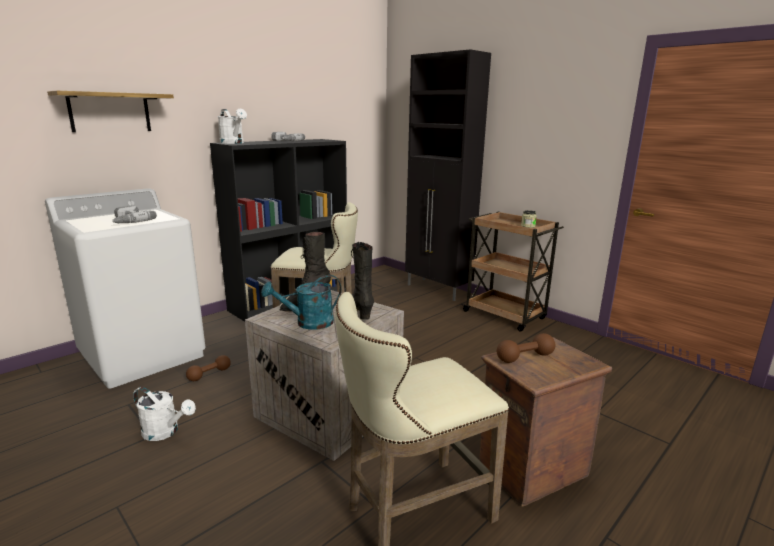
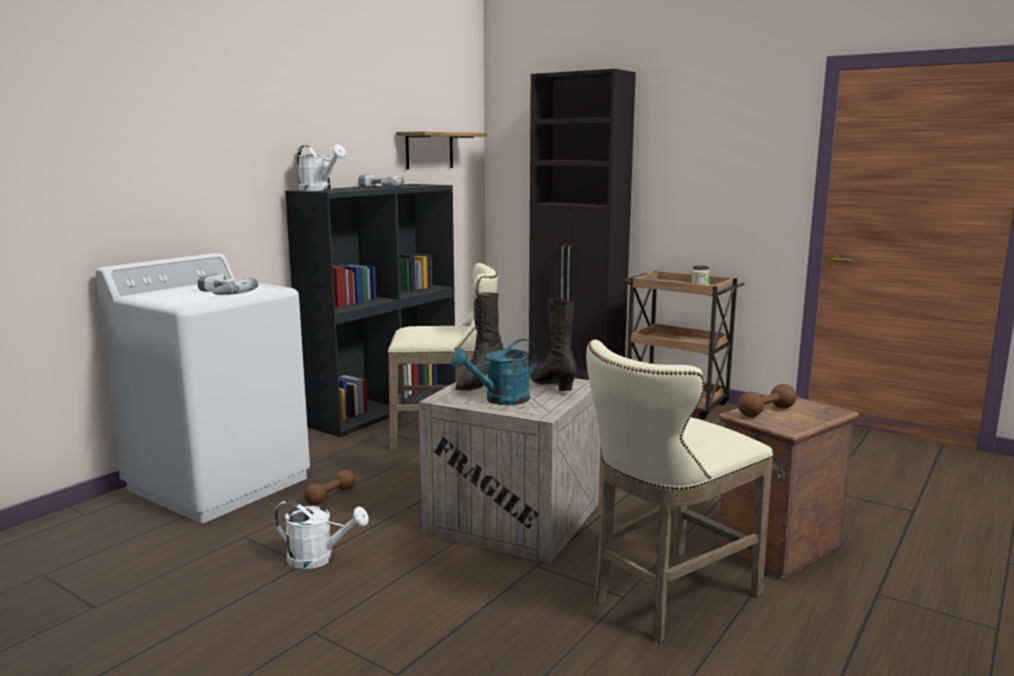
camera: 10 degrees left, 5 degrees down
(110, 112) = (172, 152): shelf -> shelf (429, 150)

